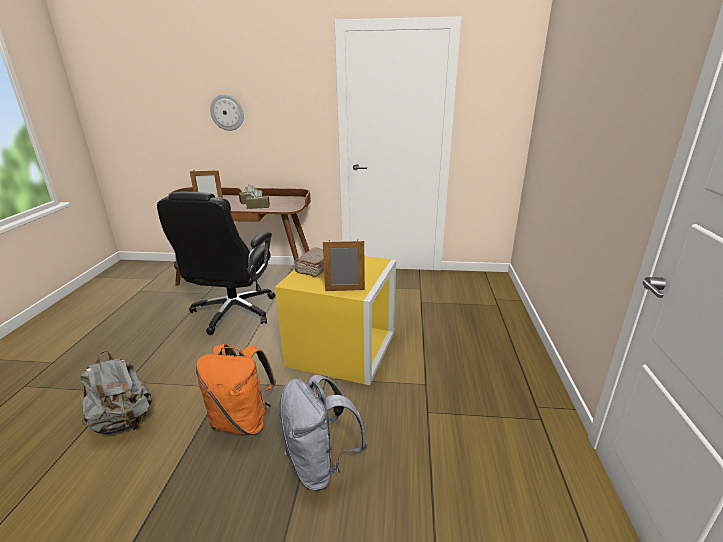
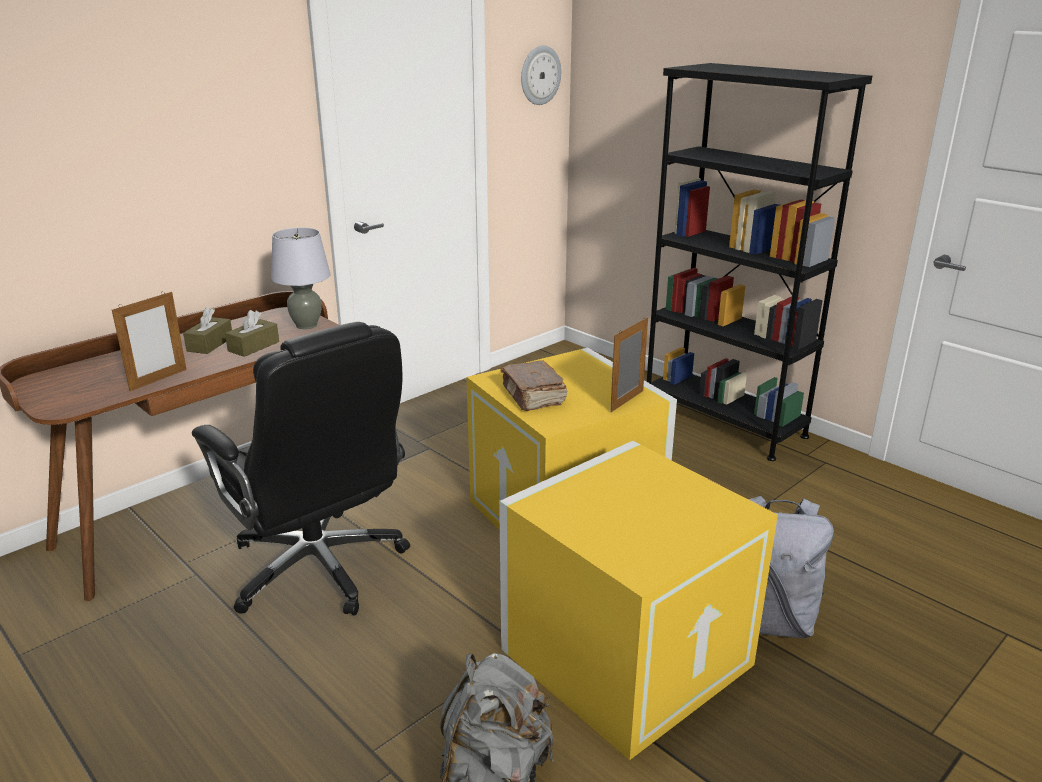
camera: 50 degrees left, 0 degrees up
(227, 112) = (96, 161): wall clock -> wall clock (540, 75)
(242, 421) = (626, 654): orange backpack -> yellow storage box
(291, 205) = (306, 325): none -> grey table lamp
(517, 356) = (723, 421): none -> black bookcase

